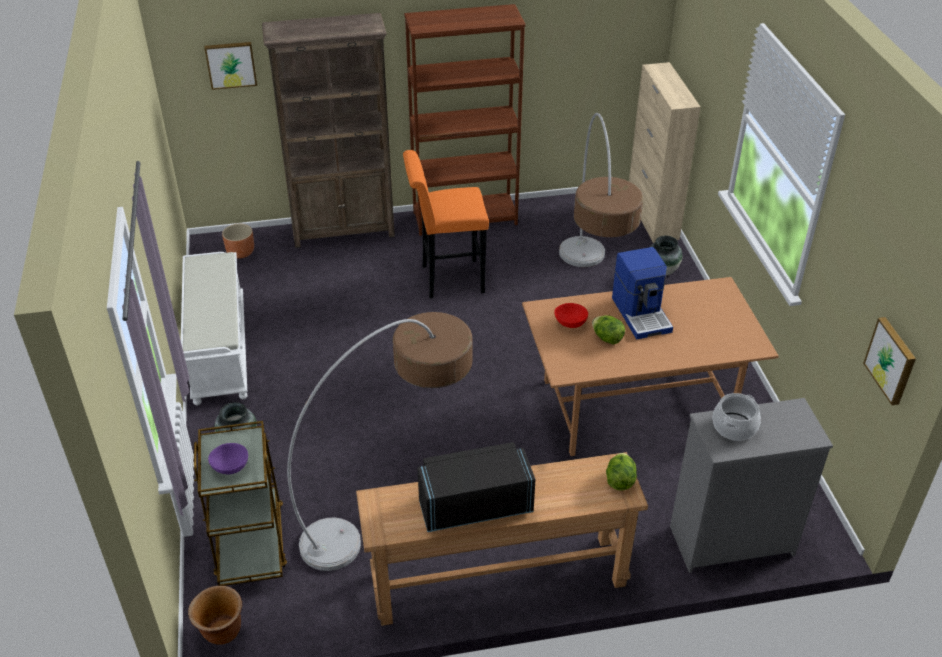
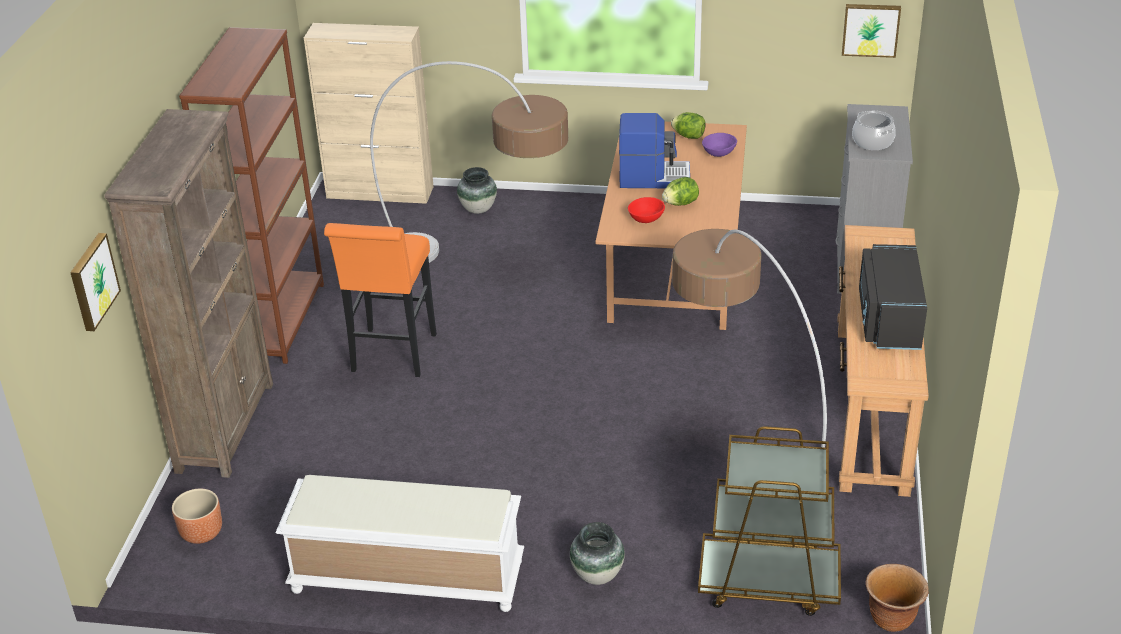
camera: 70 degrees left, 5 degrees down
(231, 467) = (789, 472): purple bowl -> purple bowl (719, 153)
(620, 481) = (881, 235): lettuce -> lettuce (688, 136)

